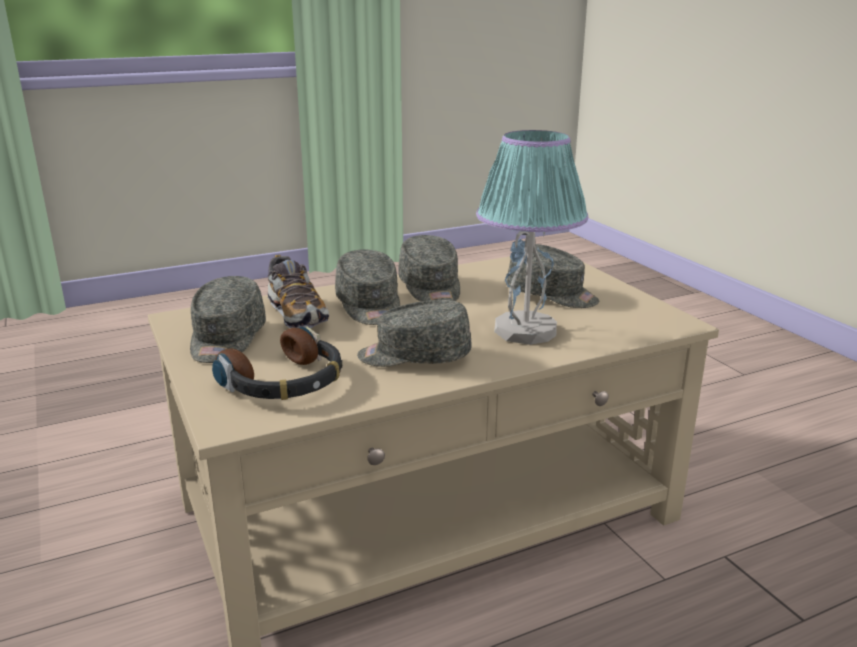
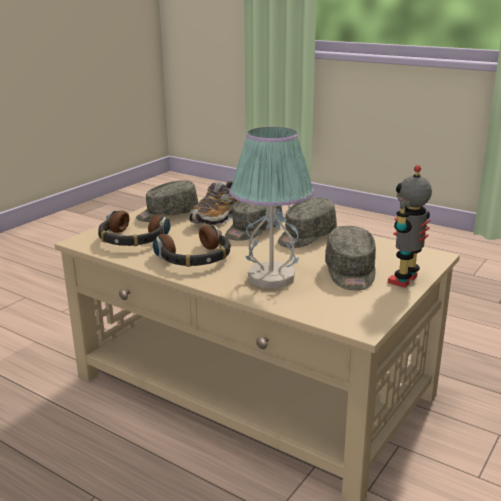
camera: 60 degrees right, 0 degrees up
(414, 356) = (195, 258): grey cap -> headphones
(593, 281) = (405, 280): none -> toy robot

